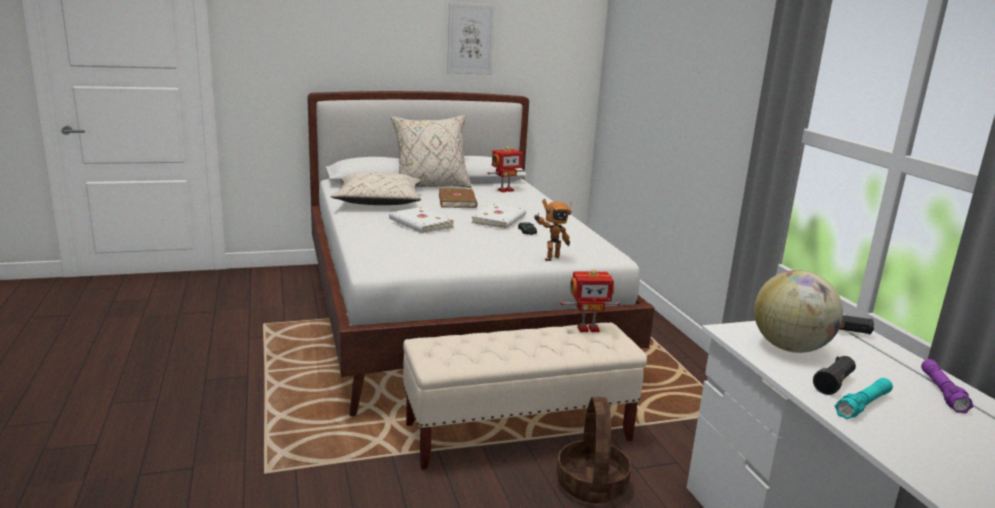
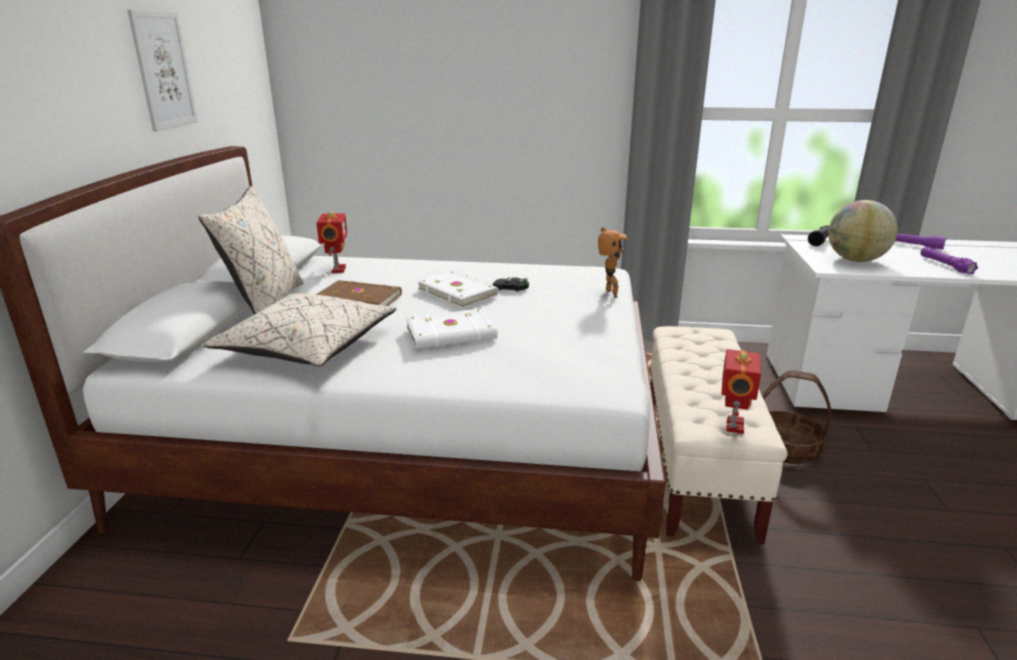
camera: 65 degrees left, 5 degrees up
(587, 328) = (679, 338): toy robot -> toy robot (733, 425)
(833, 384) = (915, 264): black flashlight -> none
(863, 405) = (945, 265): turquoise flashlight -> purple flashlight

